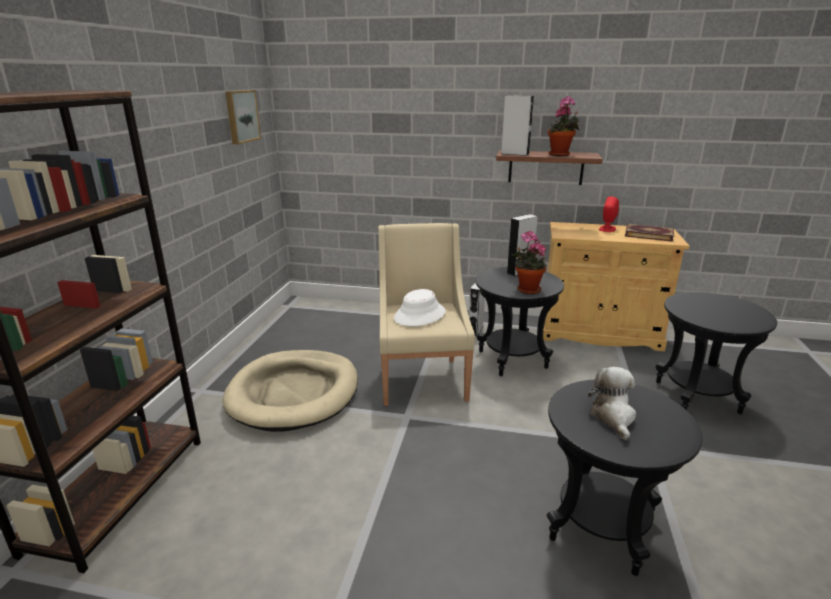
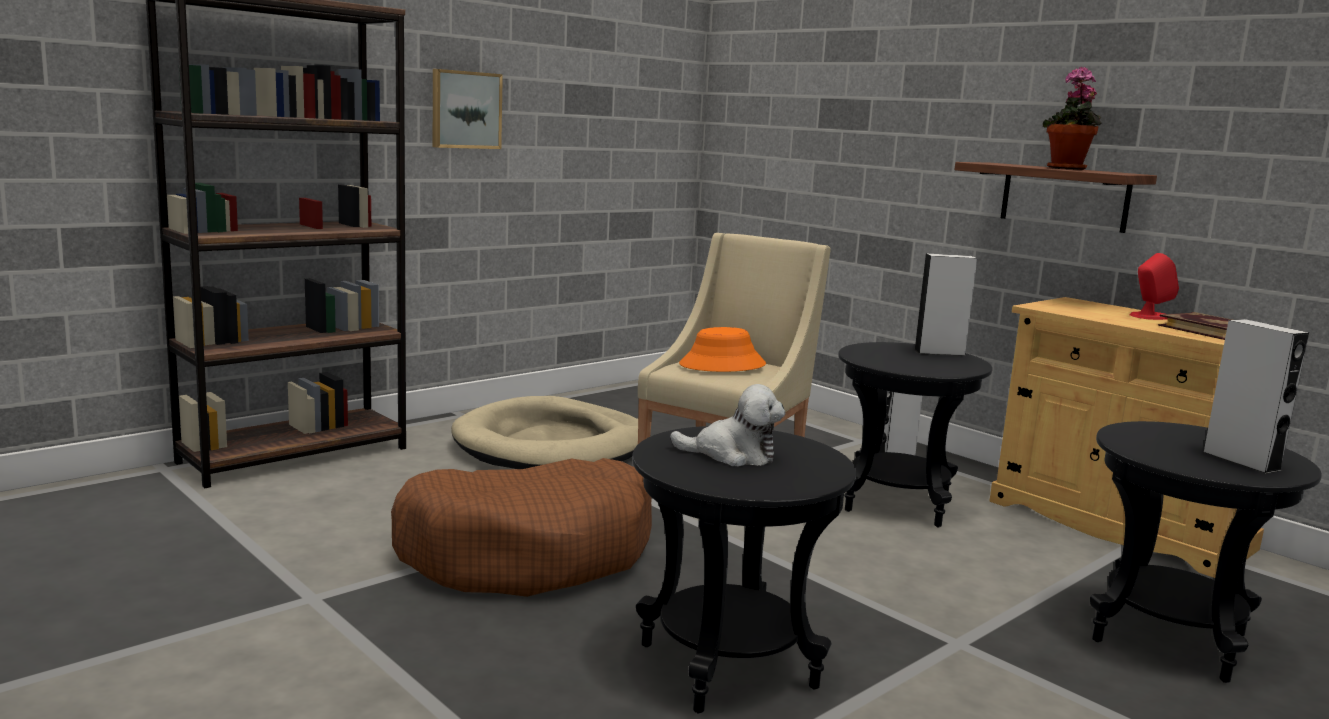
camera: 35 degrees right, 10 degrees down
(241, 116) = (636, 88): picture -> picture (465, 110)
(401, 500) = (529, 553): none -> brown dog bed
(420, 315) = (722, 365): white hat -> orange hat
(515, 154) = (993, 163): grey speaker -> grey speaker (1241, 461)
(526, 290) = (902, 365): potted plant -> none
(613, 417) = (732, 455): plush toy -> plush toy turned 60 degrees clockwise

